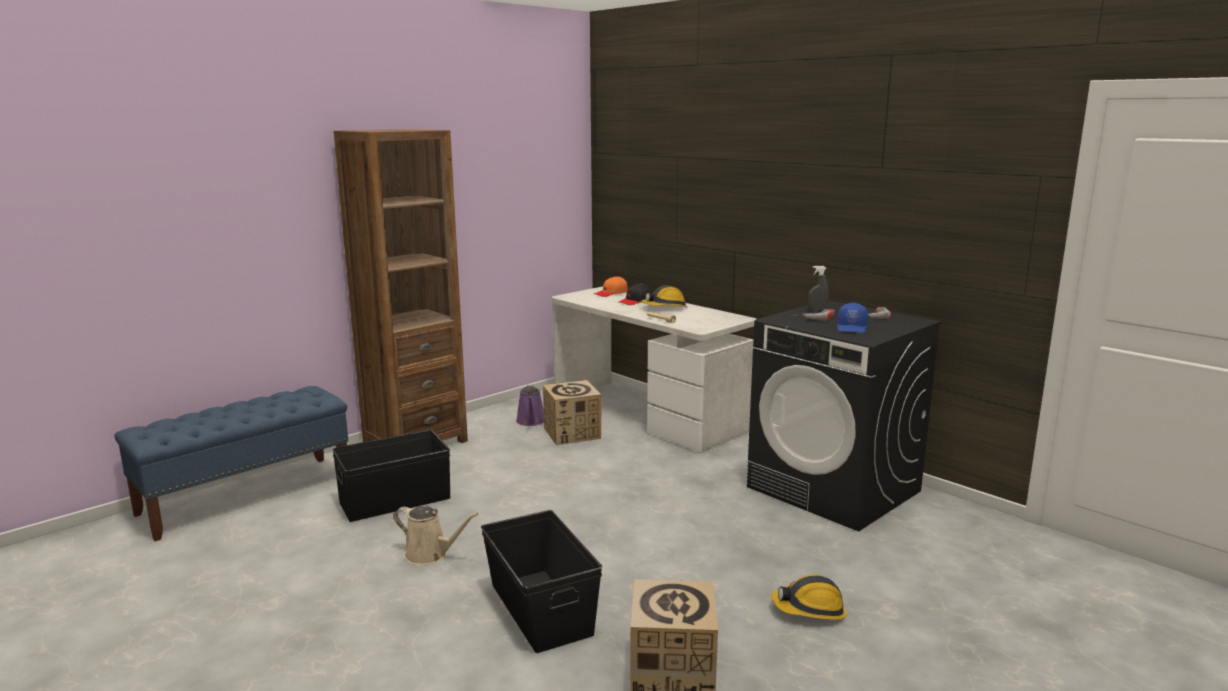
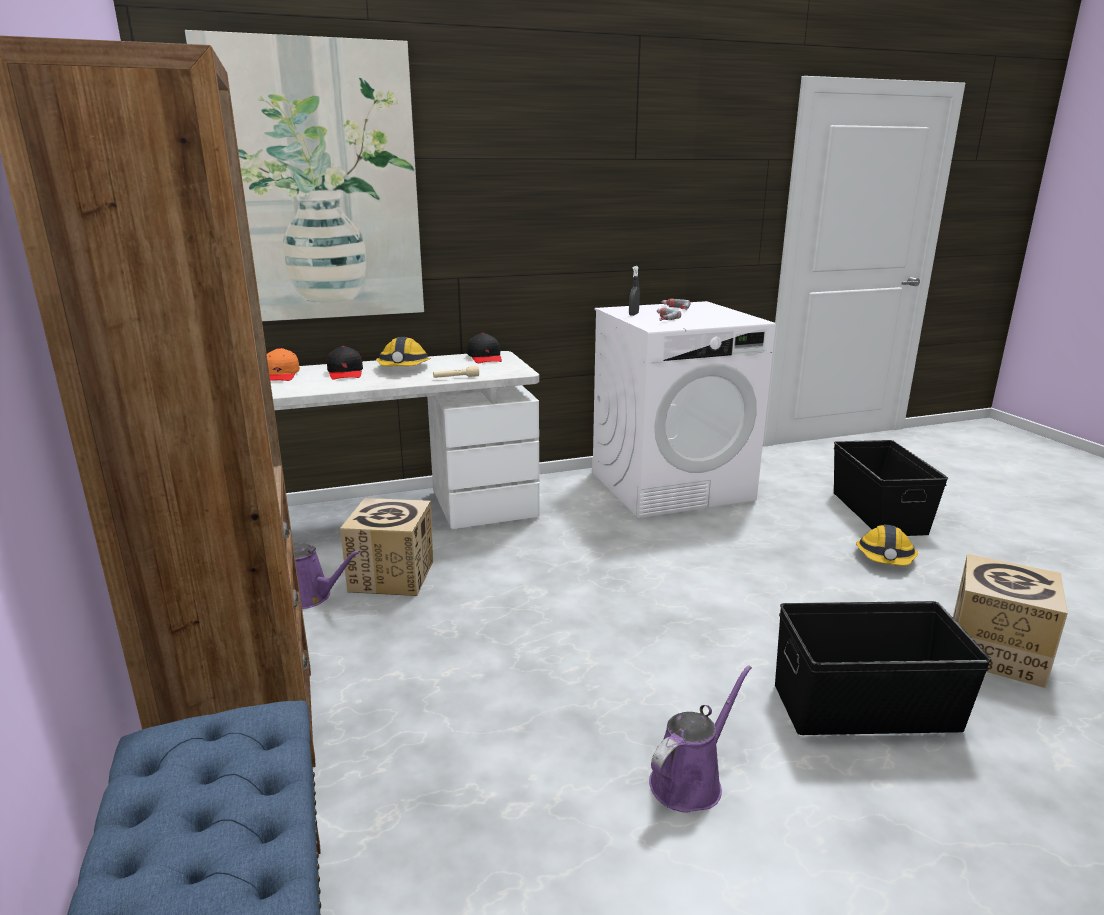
camera: 65 degrees left, 5 degrees up
(394, 500) = (469, 793): black storage box -> black storage box (877, 512)
(430, 554) = (690, 780): beige watering can -> purple watering can
(659, 174) = (316, 185): none -> picture
(724, 317) = (485, 357): none -> black cap
(834, 489) = (671, 486): black washing machine -> white washing machine
(852, 328) = (711, 317): blue cap -> none

